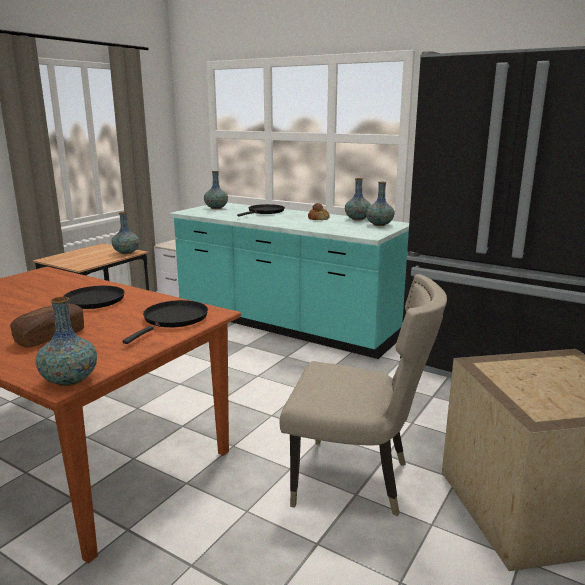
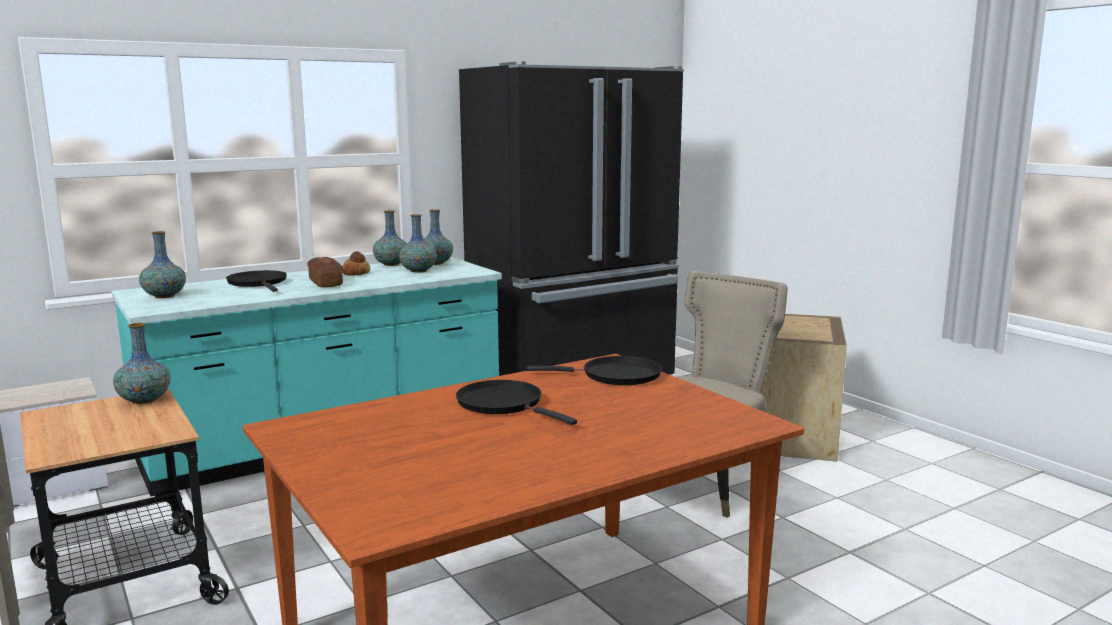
camera: 65 degrees left, 5 degrees down
(50, 336) = (618, 425): bread -> bread (325, 283)
(70, 380) = (758, 420): vase -> vase (418, 271)
(173, 320) = (616, 376): black frying pan -> black frying pan turned 135 degrees clockwise

